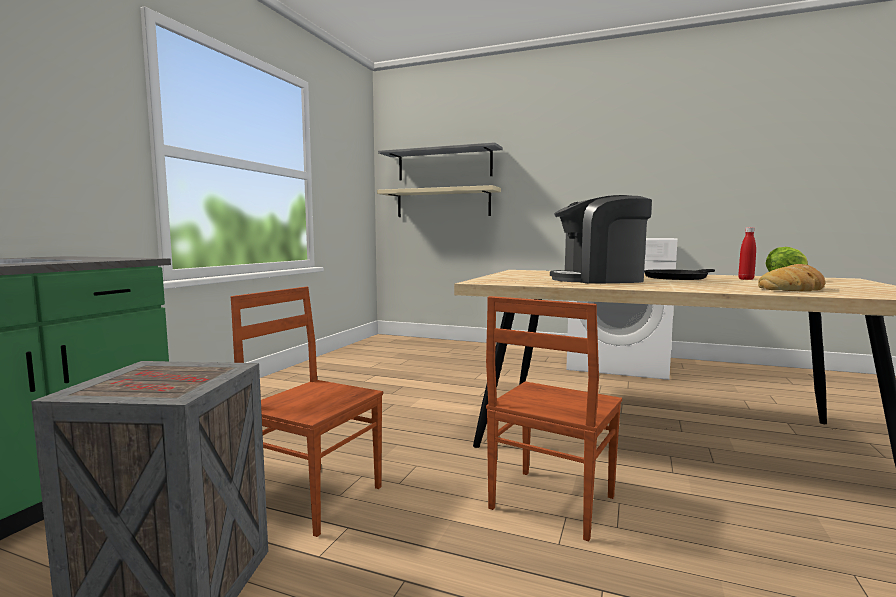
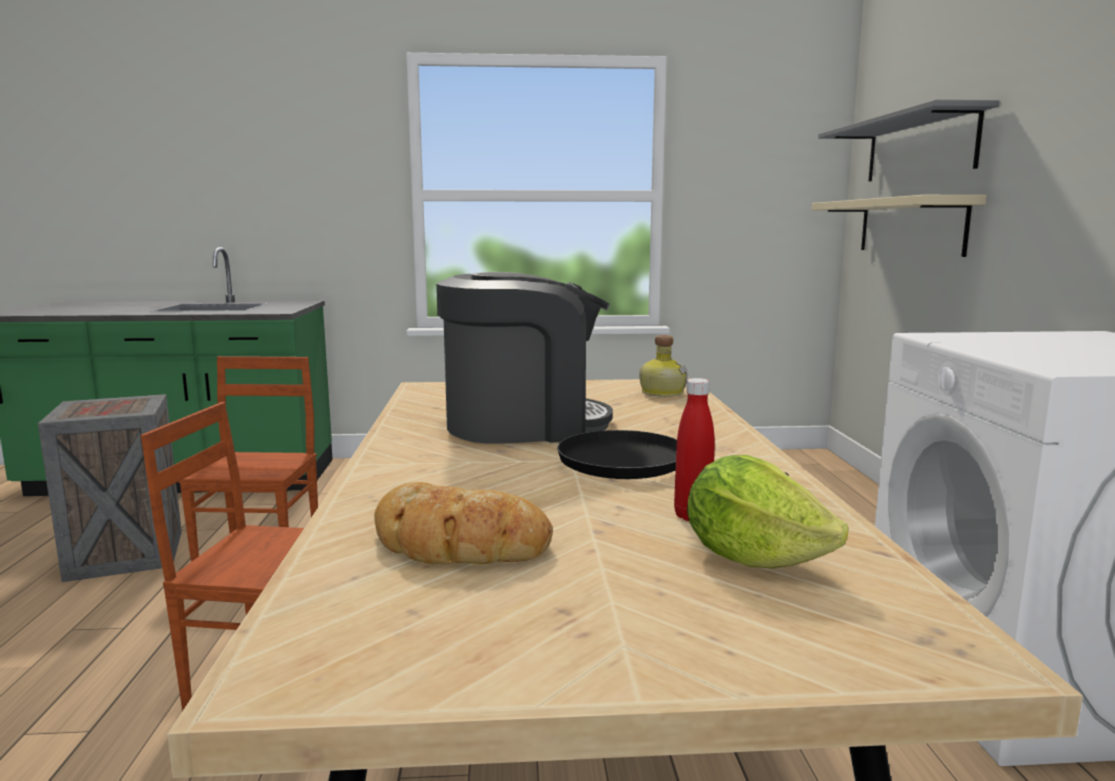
camera: 65 degrees right, 5 degrees up
(541, 271) = (661, 392): none -> bottle
(599, 280) = (523, 424): coffee machine -> coffee machine turned 105 degrees clockwise

